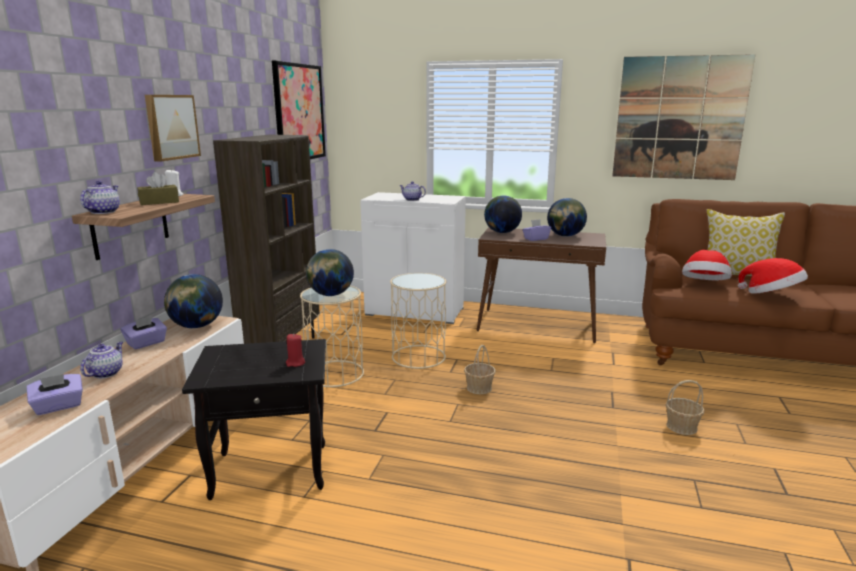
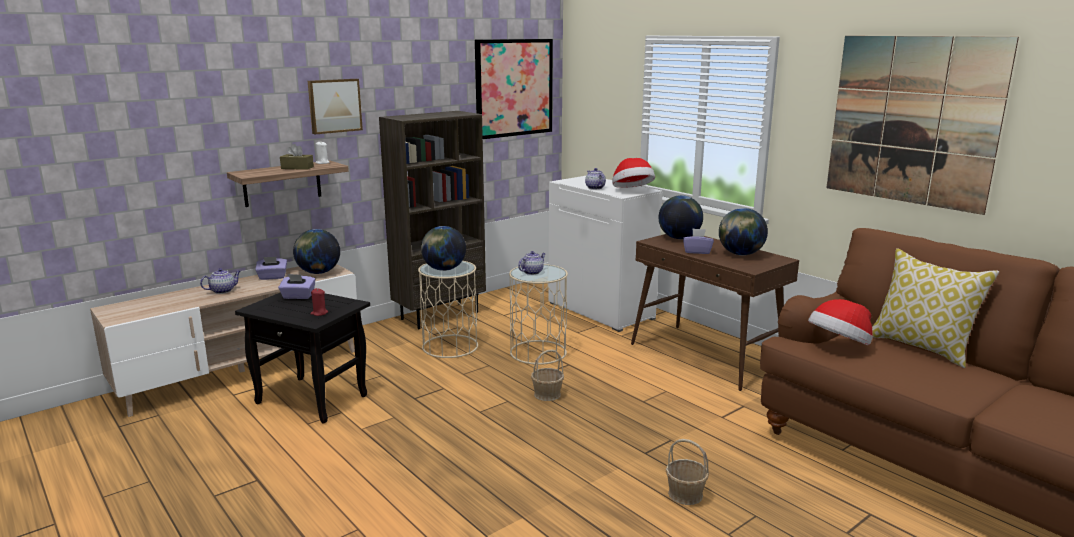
camera: 35 degrees right, 0 degrees up
(59, 406) = (173, 304): purple tissue box -> purple tissue box (298, 296)
(103, 212) = (247, 172): teapot -> teapot (532, 272)
(771, 295) = (901, 378): hat -> hat (632, 191)

